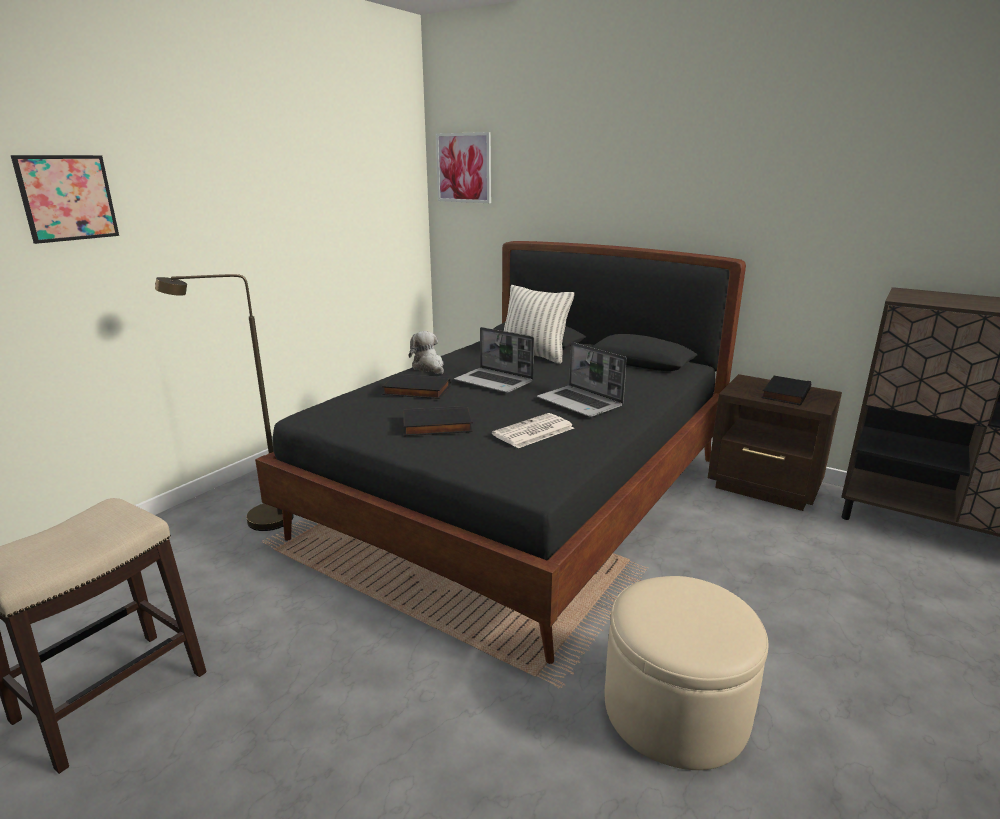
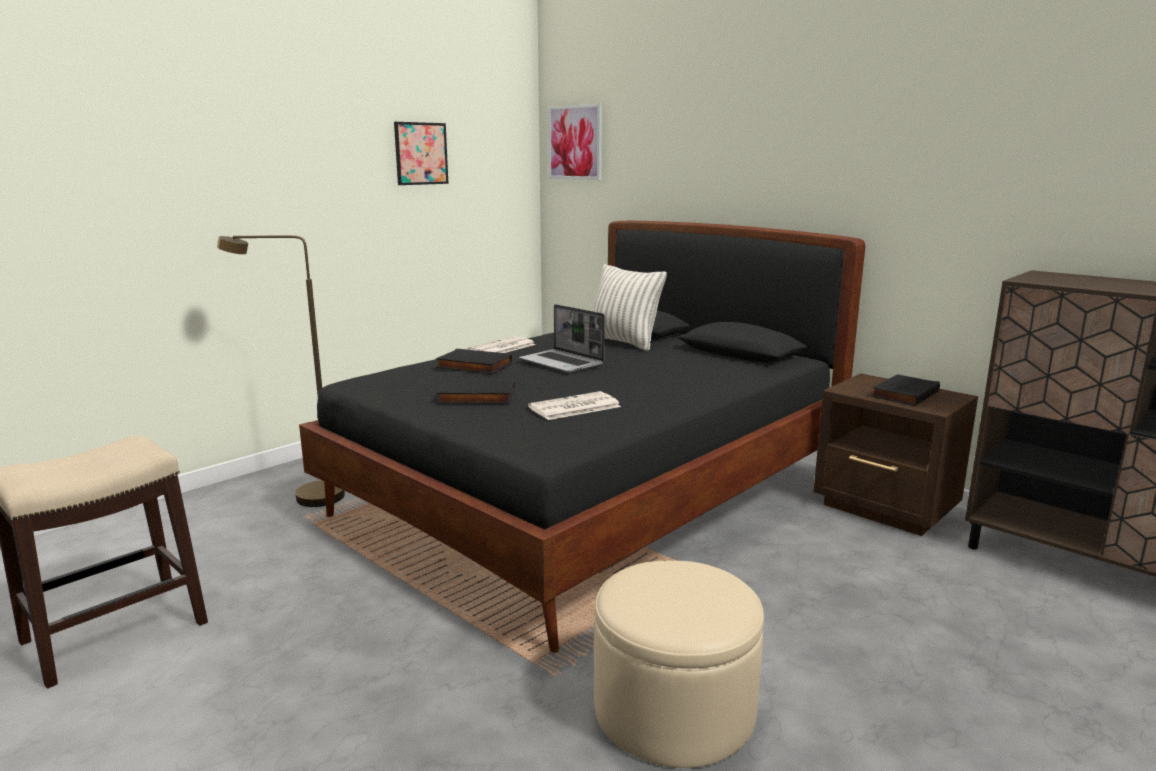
camera: 10 degrees right, 5 degrees down
(67, 198) = (149, 159): picture -> picture (421, 153)
(429, 367) = (502, 348): plush toy -> newspaper
(581, 403) = (644, 385): laptop -> none

